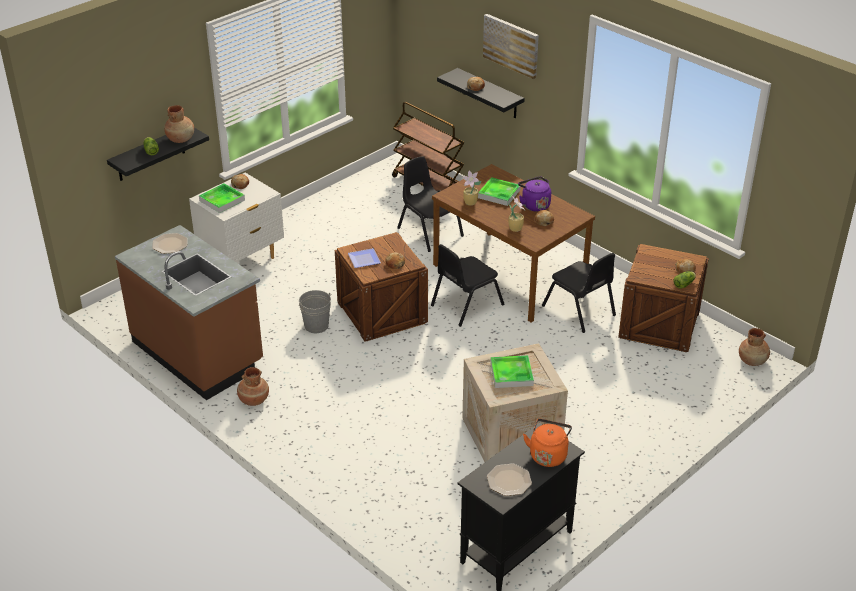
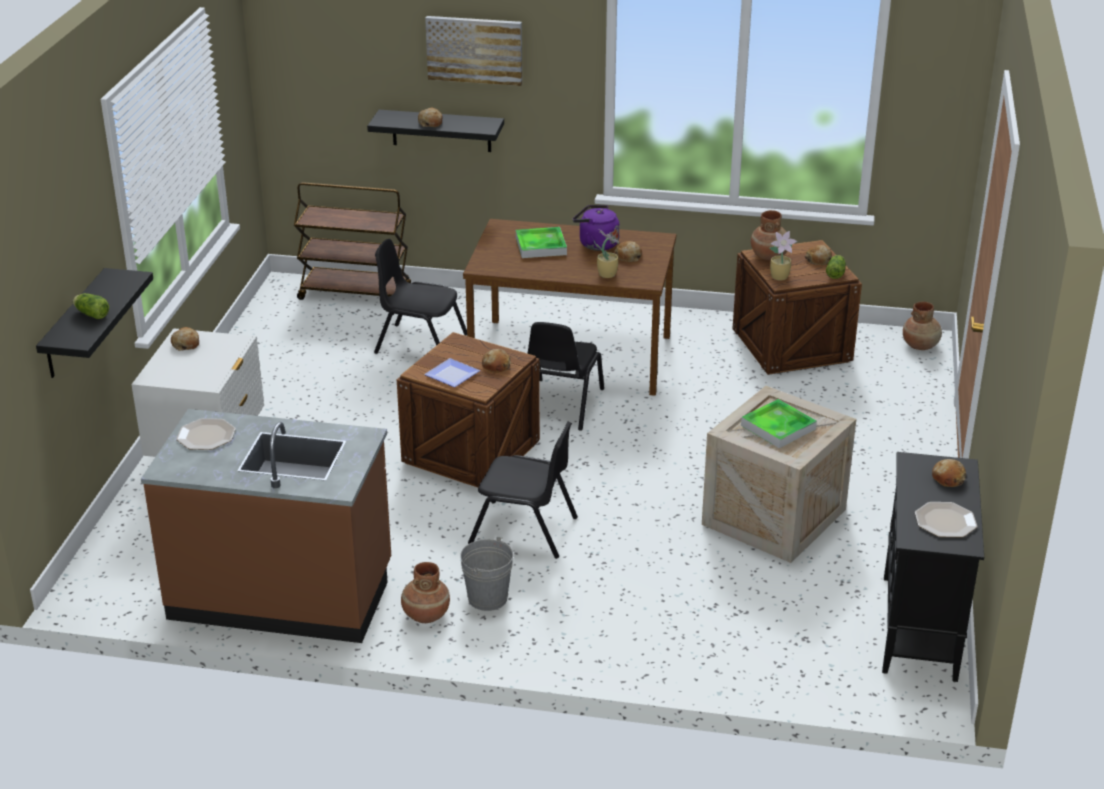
camera: 35 degrees left, 5 degrees down
(181, 139) = (117, 287): brown vase -> brown vase (769, 256)
(222, 200) = (184, 370): tray -> none
(316, 326) = (403, 498): grey bucket -> grey bucket (487, 598)
(471, 203) = (520, 265): potted plant -> potted plant (780, 277)
(548, 454) = (948, 478): orange kettle -> bread
(579, 311) = (692, 364): black chair -> black chair (524, 530)

